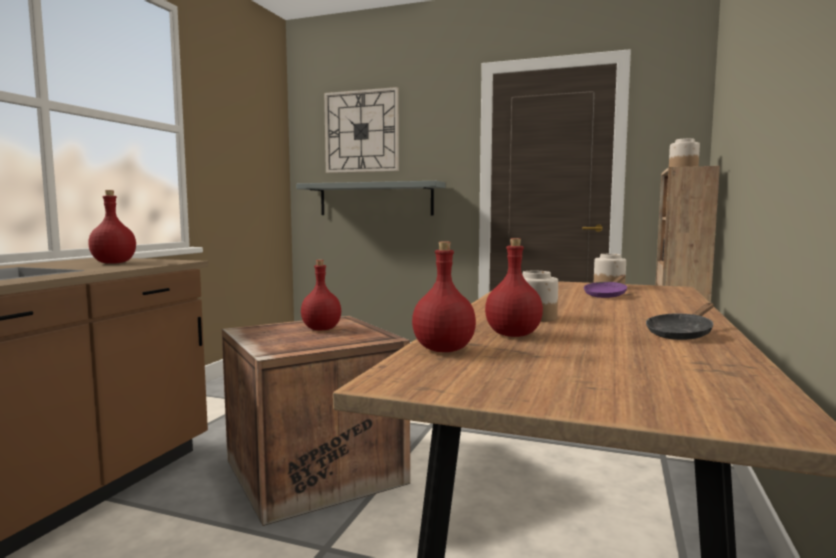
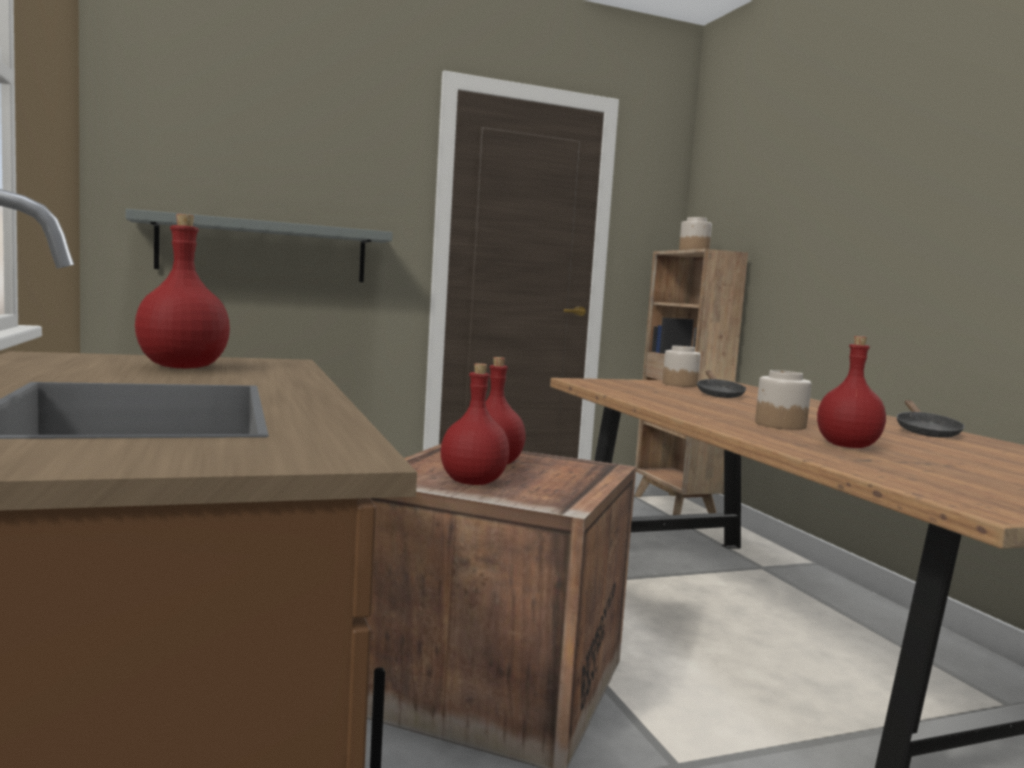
camera: 40 degrees left, 0 degrees up
(361, 131) = (241, 134): wall clock -> none
(444, 350) = (878, 469): red bottle -> red bottle (474, 482)
(606, 295) = (718, 394): purple frying pan -> black frying pan

